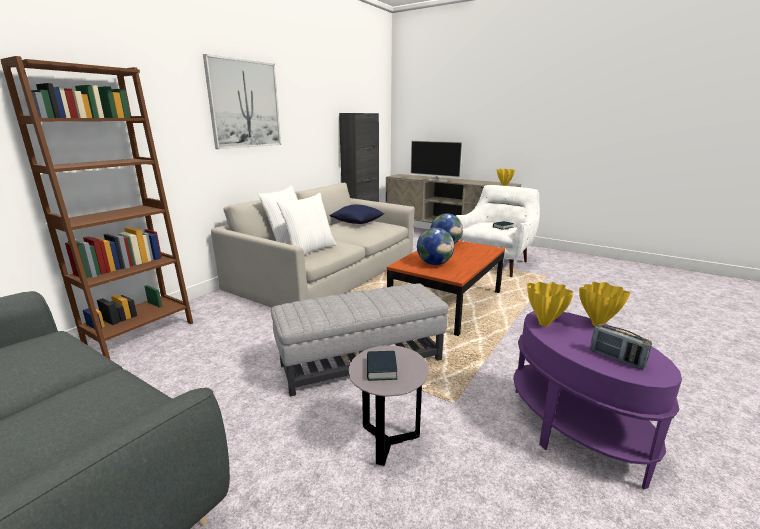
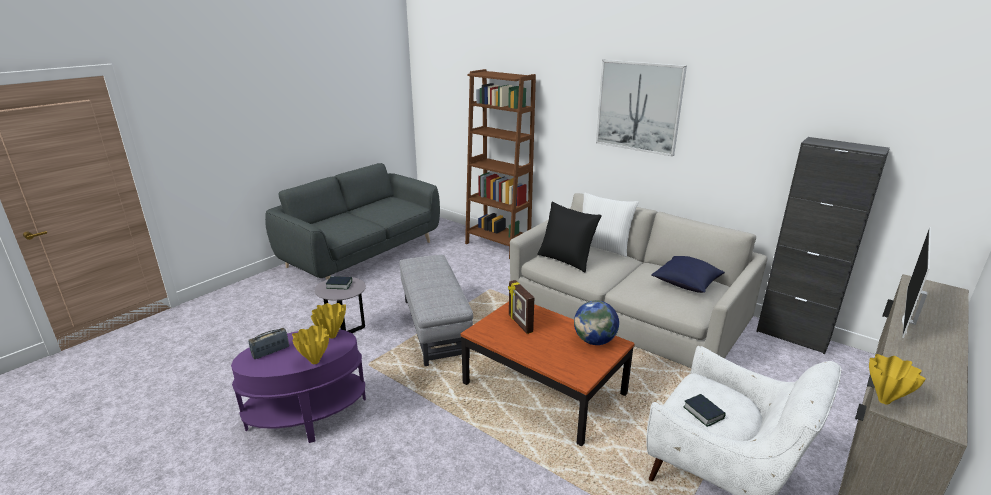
camera: 95 degrees right, 5 degrees up
(309, 250) = (566, 260): white pillow -> black pillow
(434, 263) = (520, 324): globe -> picture frame

